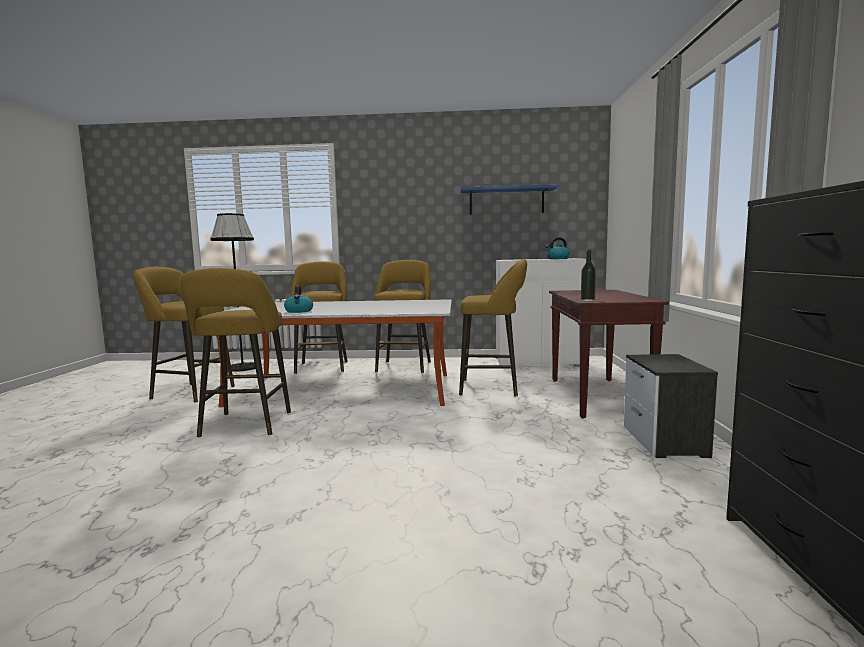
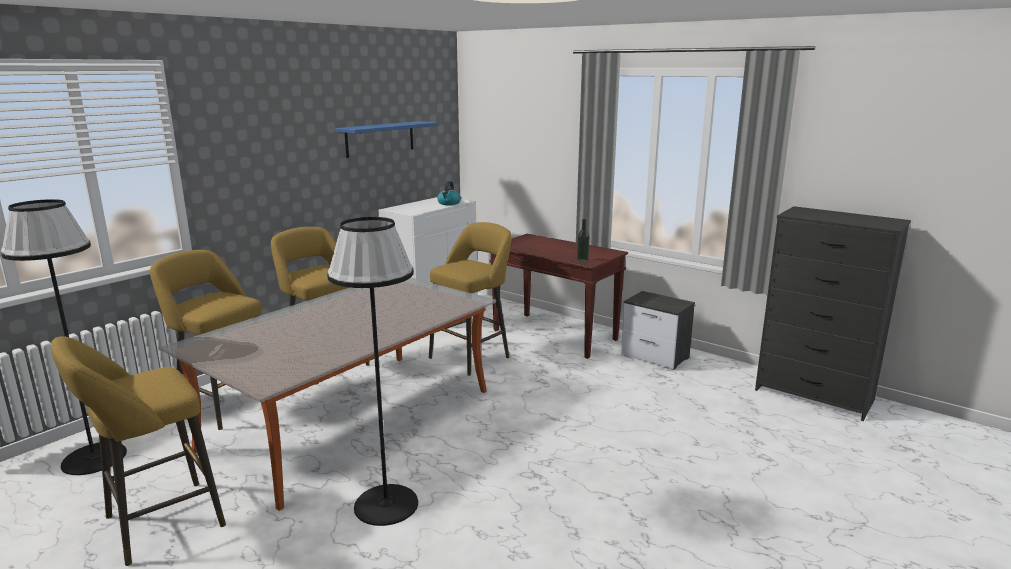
camera: 55 degrees left, 10 degrees up
(244, 426) = (386, 505): yellow stool -> black floor lamp
(299, 311) = (343, 344): kettle -> none

